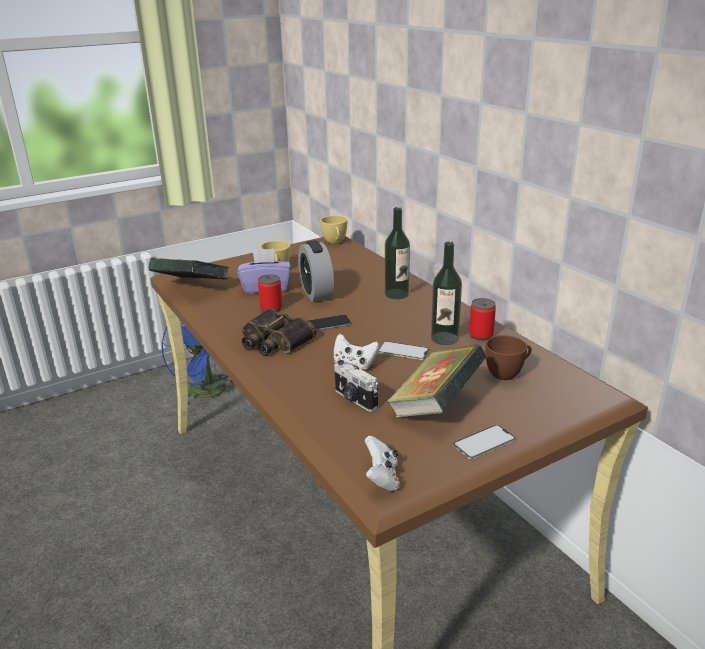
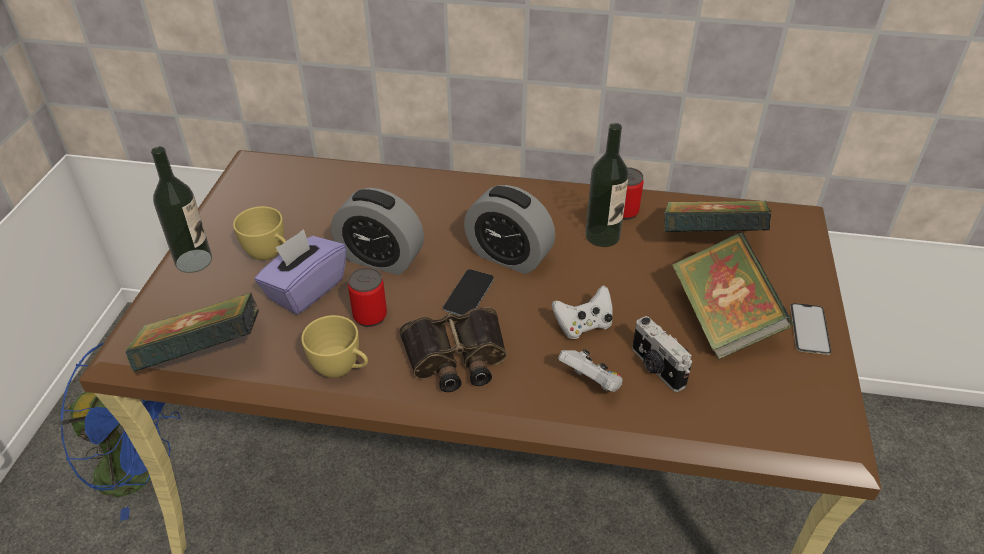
camera: 50 degrees left, 15 degrees up
(335, 242) = (266, 169): yellow cup -> yellow cup (341, 369)
(354, 399) = (656, 368): camera -> camera turned 60 degrees clockwise
(376, 321) = (508, 256): none -> alarm clock
(382, 478) = (814, 430): white game controller -> white game controller (591, 383)
(396, 294) = (467, 207): bottle -> bottle (193, 261)
(403, 351) = (596, 277): phone -> none
(507, 373) = (710, 241): brown cup -> book

